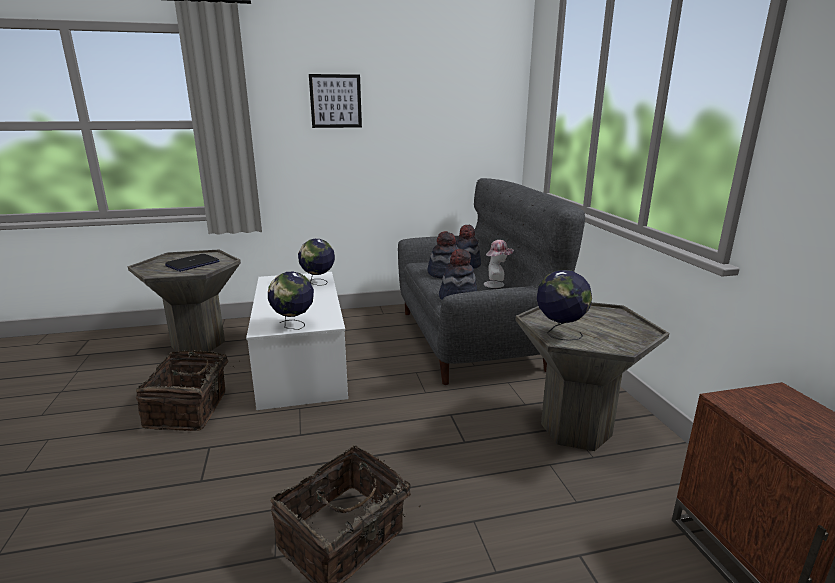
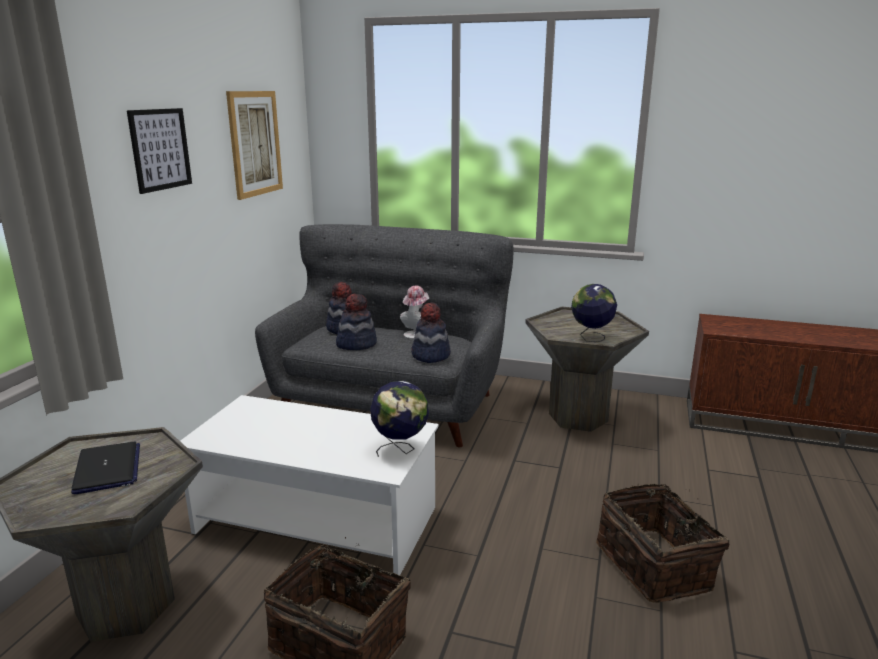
camera: 60 degrees left, 0 degrees up
(318, 283) = (274, 410): globe -> none
(444, 106) = (255, 143): none -> picture

